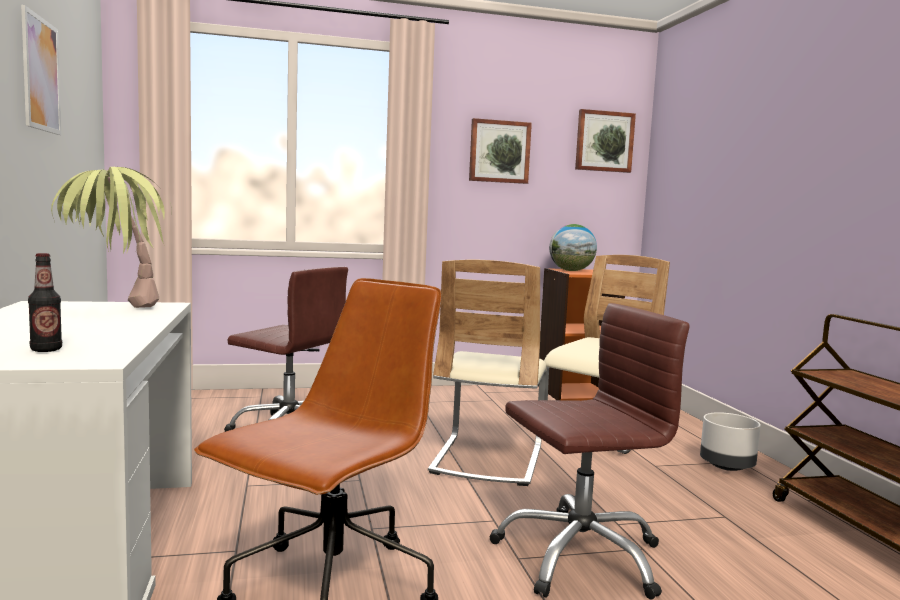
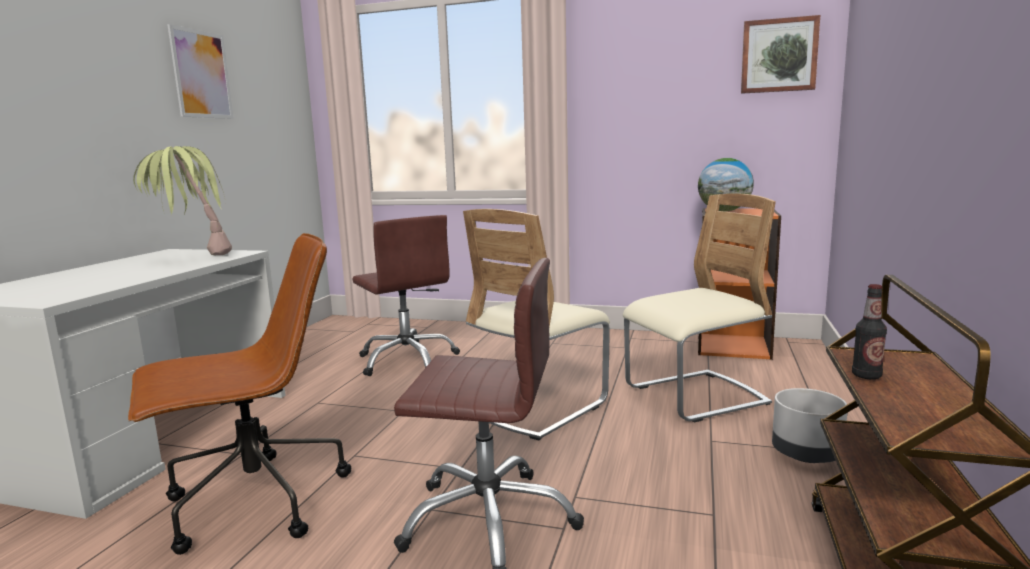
camera: 30 degrees right, 5 degrees up
(46, 350) = (52, 290): bottle -> bottle (866, 376)
(499, 151) = (647, 84): picture -> none

